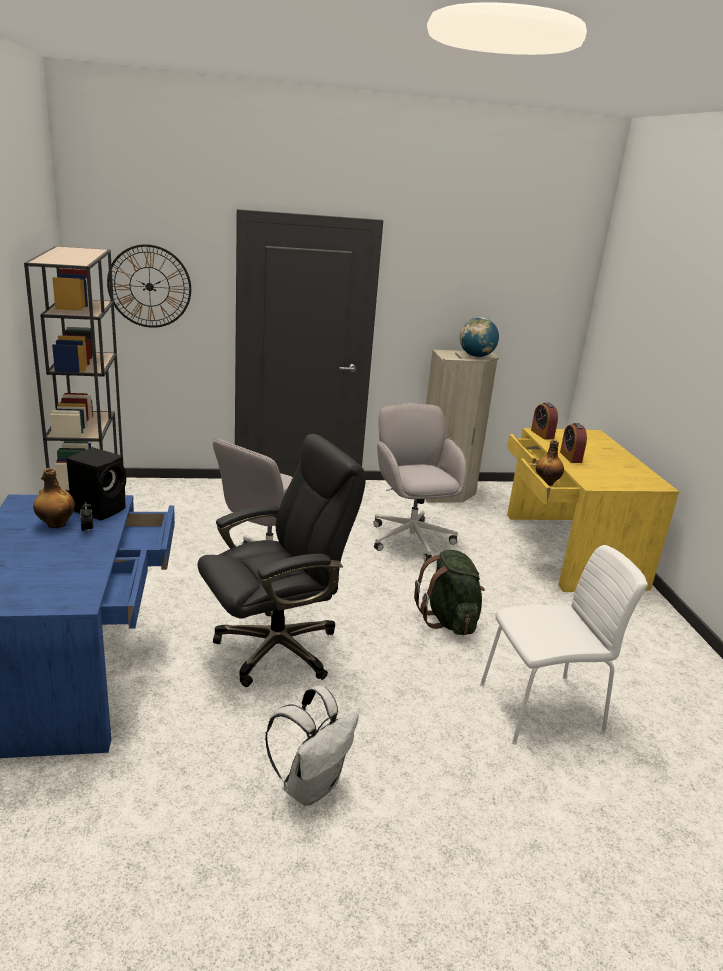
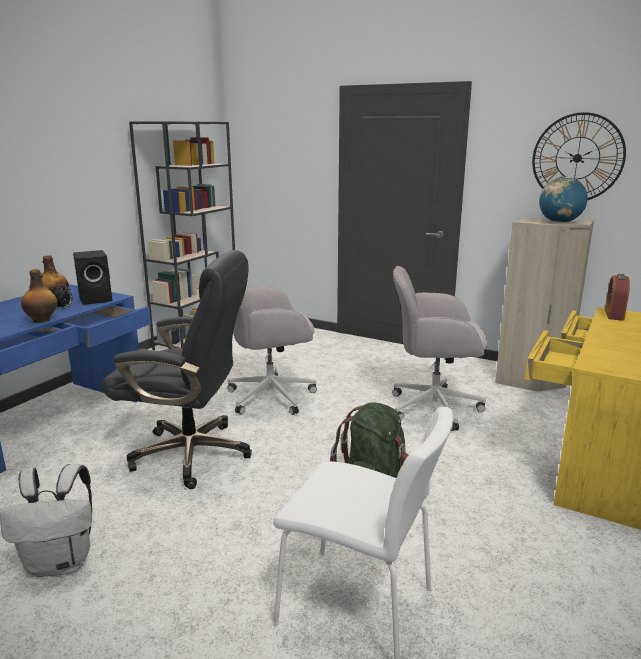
camera: 40 degrees right, 5 degrees down
(149, 286) = (276, 158): wall clock -> wall clock (577, 158)
(411, 539) = (433, 408): grey office chair -> grey office chair turned 105 degrees counterclockwise
(547, 482) = (562, 362): bottle -> bottle (42, 320)
(570, 457) = (615, 338): alarm clock -> none

